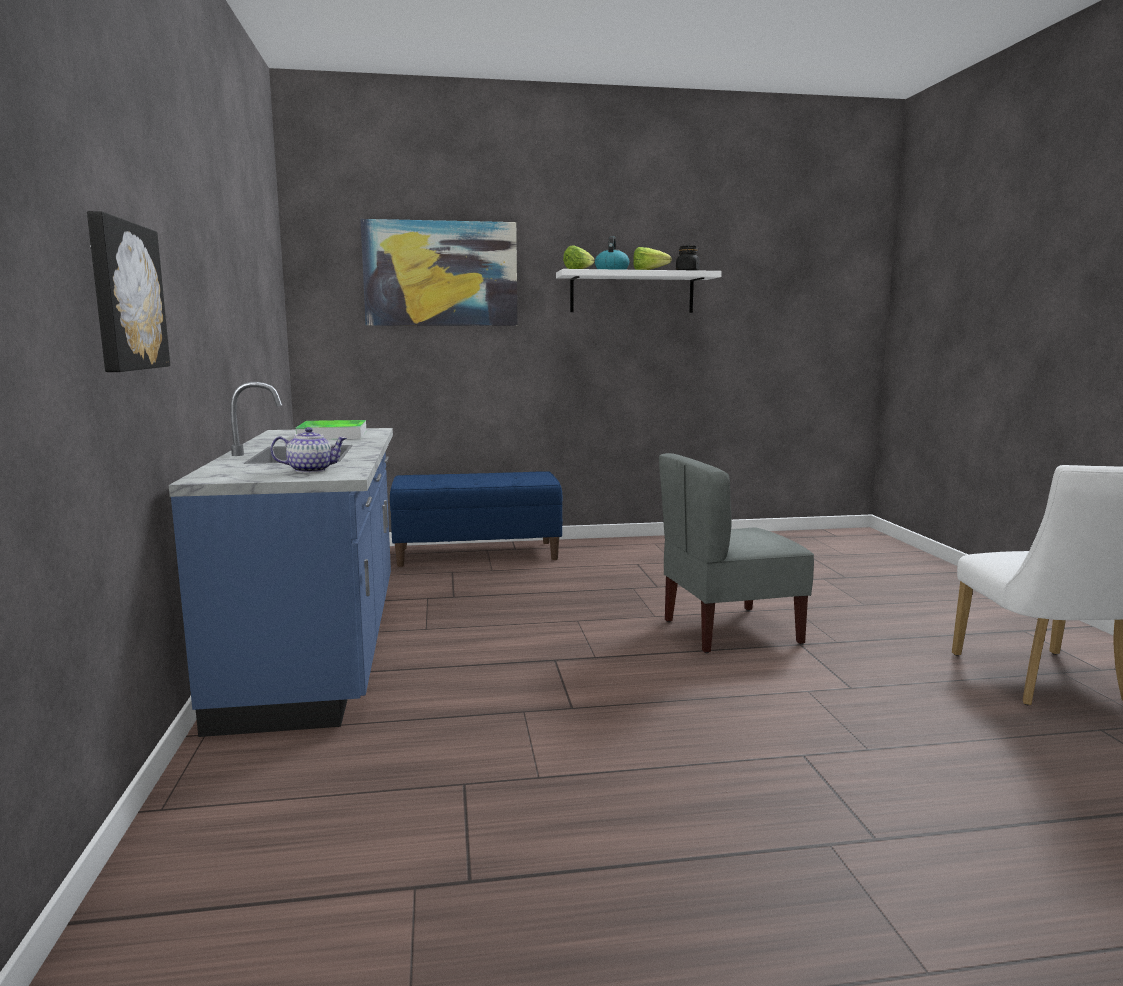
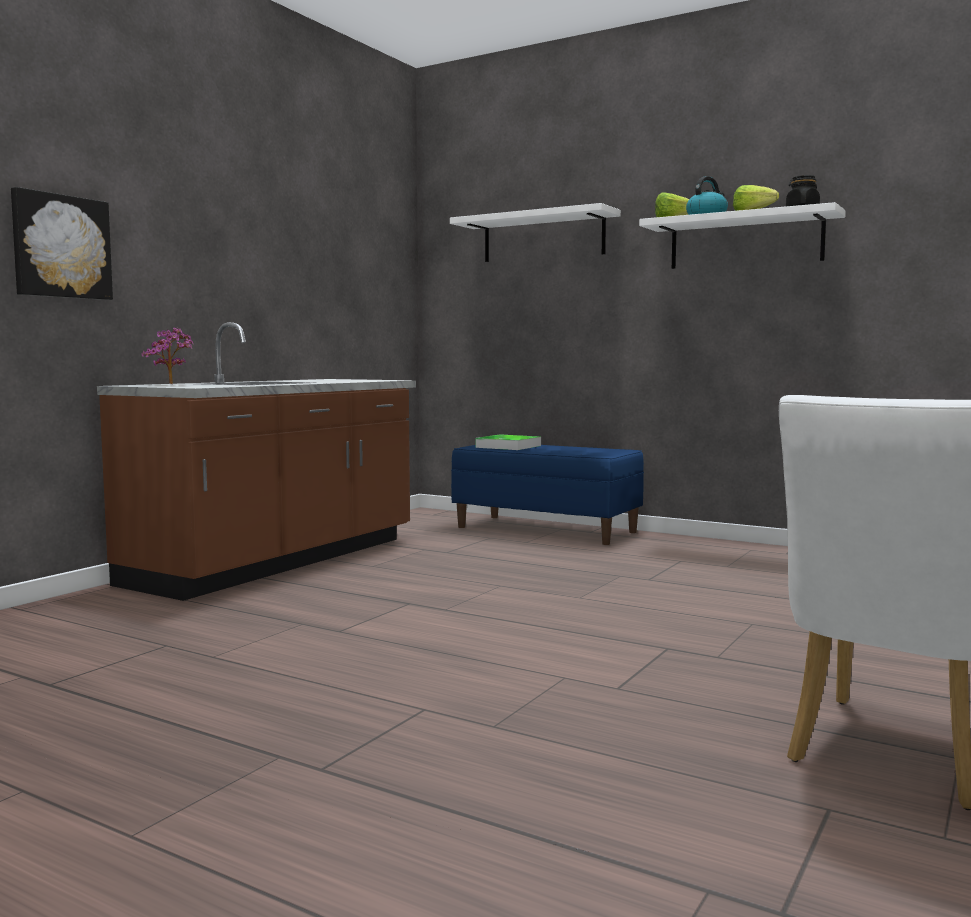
camera: 40 degrees right, 5 degrees down
(236, 468) = (172, 384): none -> potted plant
(311, 470) = (199, 385): teapot -> none
(319, 648) = (278, 561): blue counter -> brown counter
(332, 435) = (342, 380): tray -> tray (508, 446)
(441, 274) = (543, 237): picture -> white shelf
(729, 631) = (621, 622): grey chair -> none

